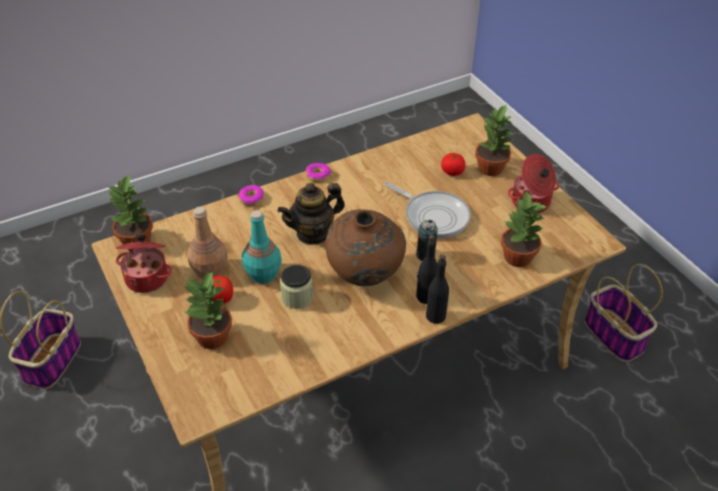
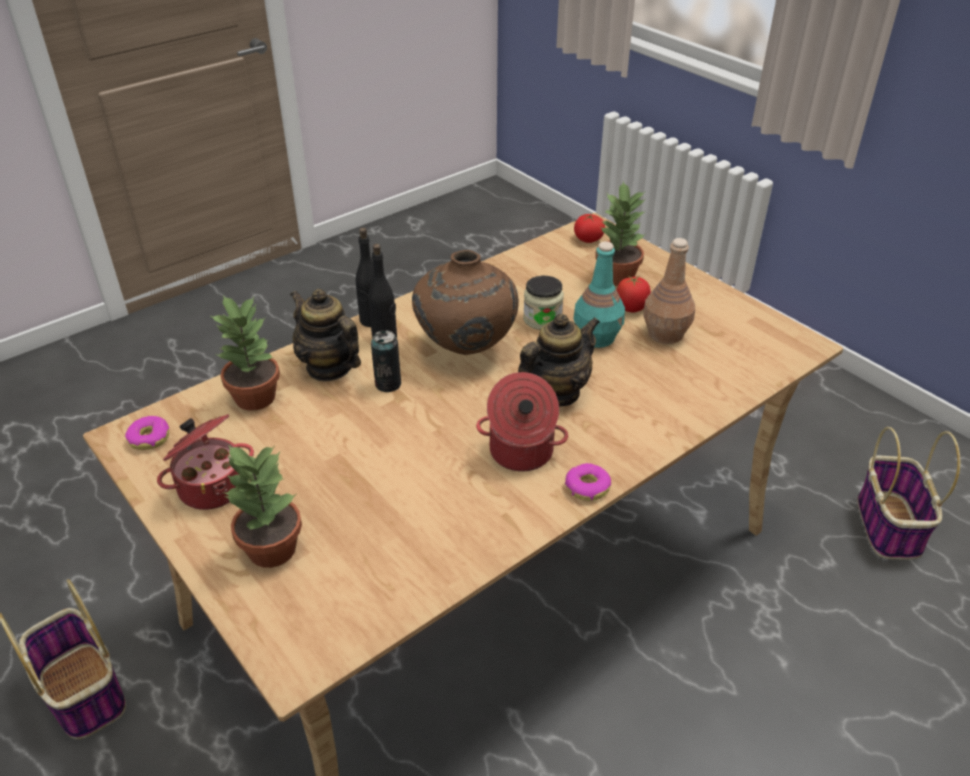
camera: 170 degrees right, 5 degrees down
(137, 241) = (786, 354): potted plant -> none
(147, 277) = (734, 318): cooking pot -> cooking pot (520, 453)
(251, 199) = (673, 431): donut -> donut (149, 438)
(433, 216) = (379, 441): frying pan -> none
(452, 172) = (346, 529): tomato -> tomato (588, 239)
(467, 275) = (329, 367): none -> teapot

